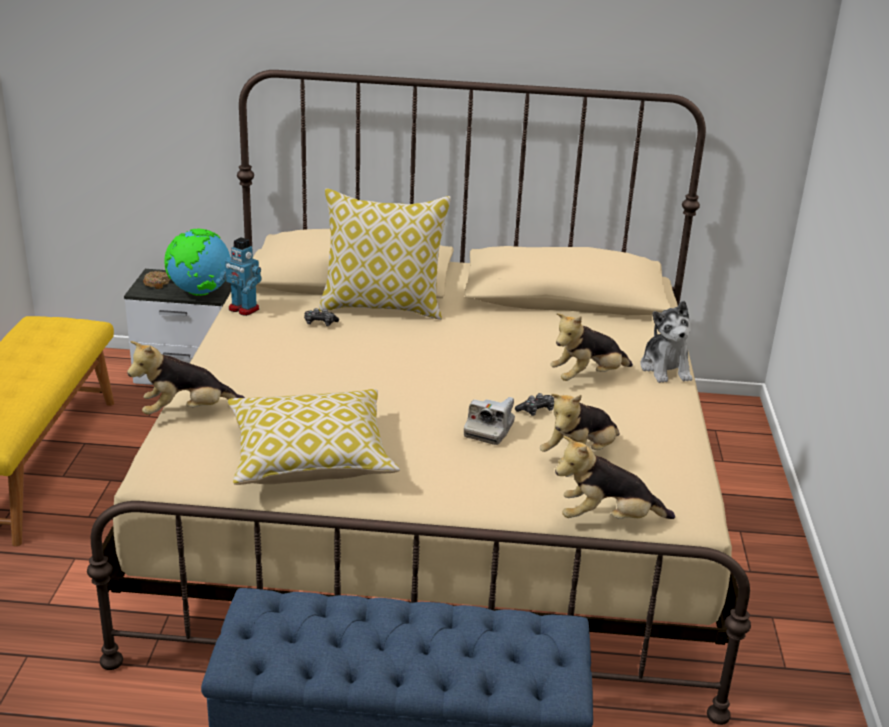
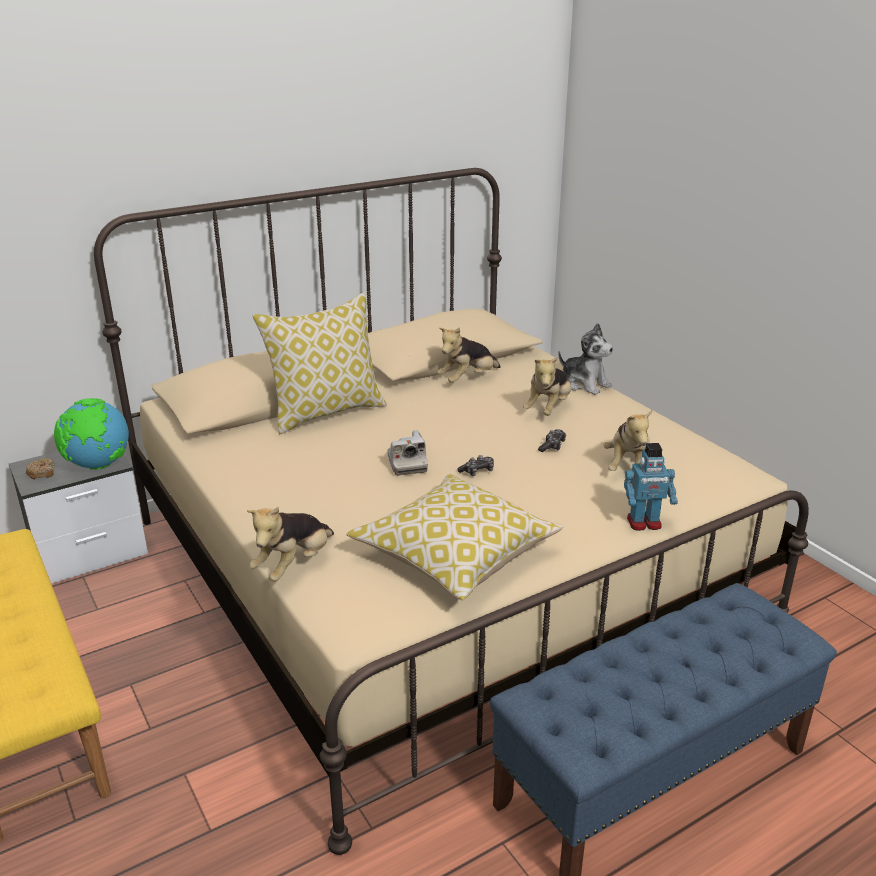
camera: 35 degrees left, 0 degrees up
(243, 309) = (210, 457): toy robot -> toy robot (644, 523)
(320, 323) = (295, 444): game controller -> game controller (477, 471)
(489, 430) = (544, 473): camera -> camera (407, 464)
(607, 519) = (708, 501): plush toy -> plush toy (468, 379)

